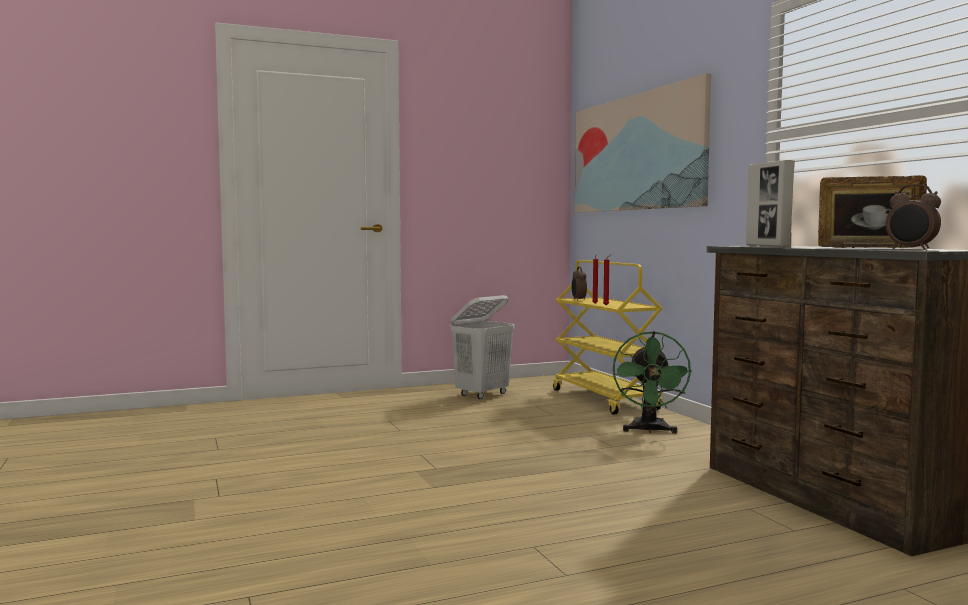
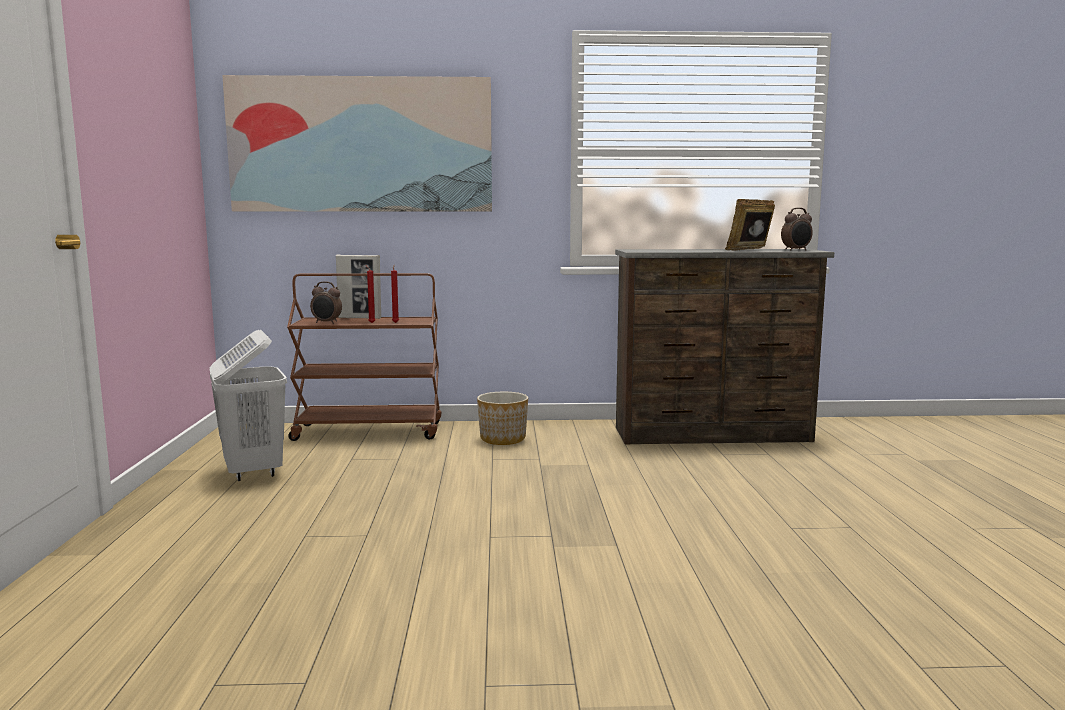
camera: 70 degrees left, 5 degrees up
(605, 400) = (370, 431): yellow cart -> brown cart
(649, 430) = (502, 439): green fan -> planter
(767, 246) = (669, 250): picture frame -> picture frame (360, 318)

